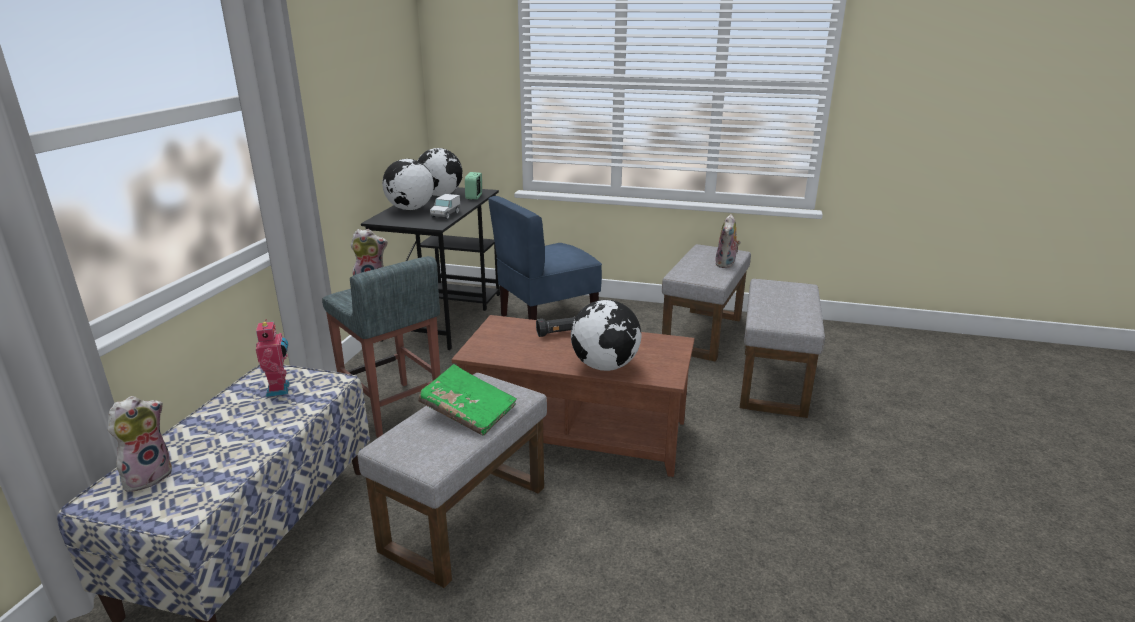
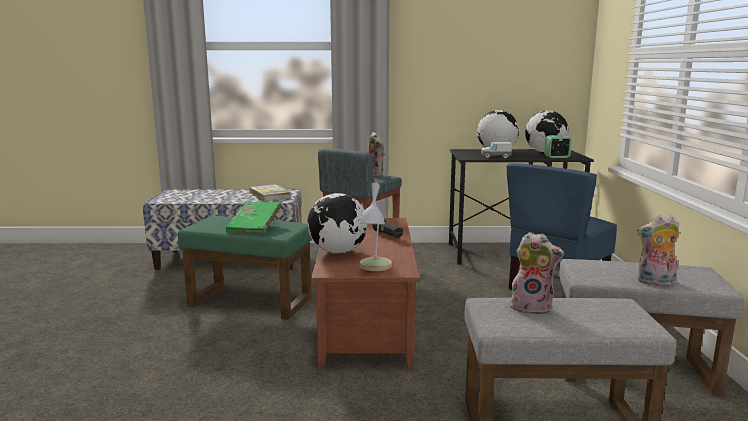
camera: 75 degrees right, 10 degrees down
(148, 476) = (190, 193): plush toy -> plush toy (532, 307)
(280, 389) = (270, 195): toy robot -> book
(465, 520) = (248, 302): grey ottoman -> green ottoman
(547, 319) = (556, 288): blue chair -> blue chair turned 90 degrees counterclockwise
(663, 354) = (374, 268): none -> table lamp

